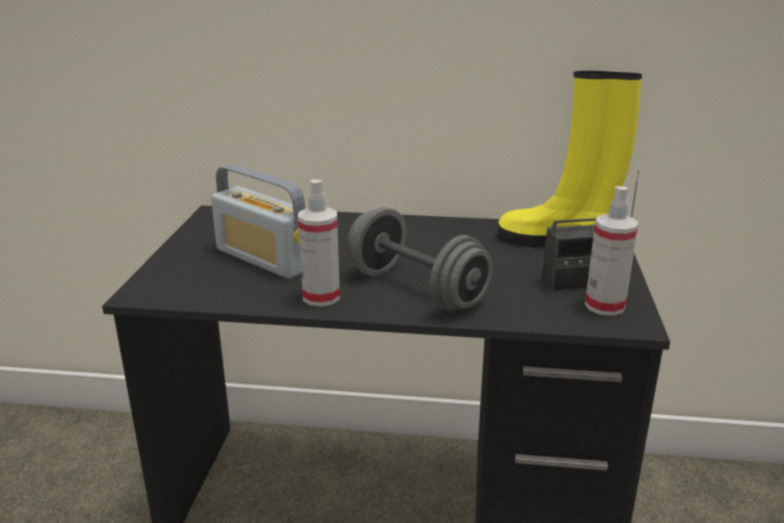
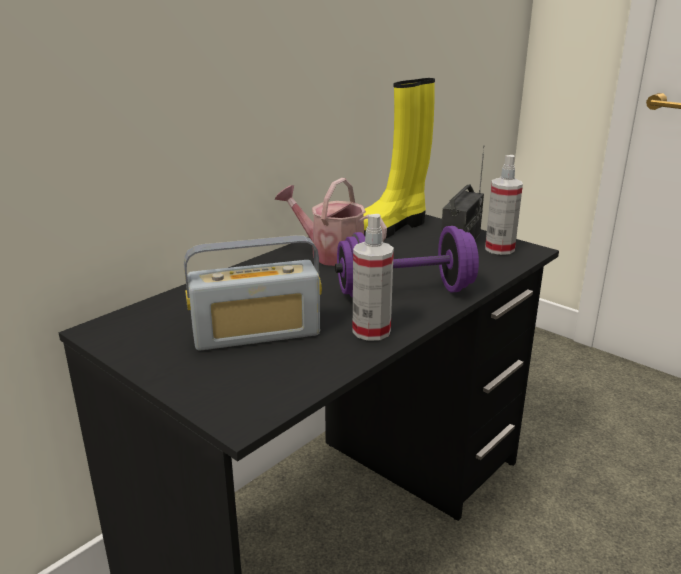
camera: 55 degrees left, 0 degrees up
(416, 289) = (405, 293): grey dumbbell -> purple dumbbell
(450, 236) = (330, 254): none -> watering can

